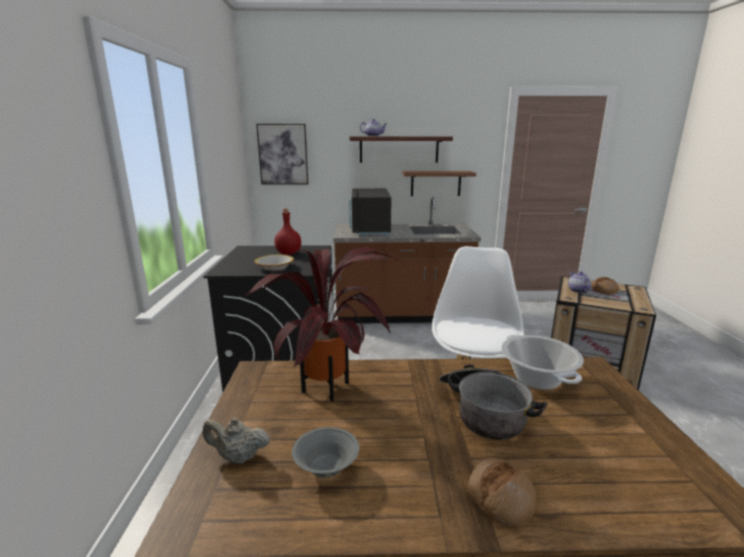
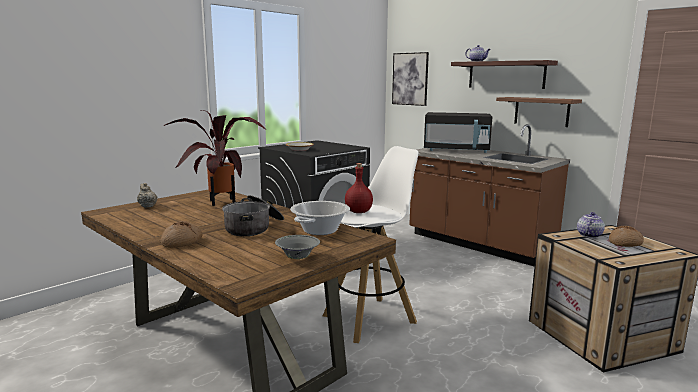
camera: 45 degrees right, 5 degrees down
(288, 253) = (329, 146): red bottle -> red bottle (358, 212)
(326, 469) = (159, 217): grey bowl -> grey bowl (297, 258)
(370, 229) = (456, 150): black microwave -> black microwave turned 120 degrees counterclockwise

